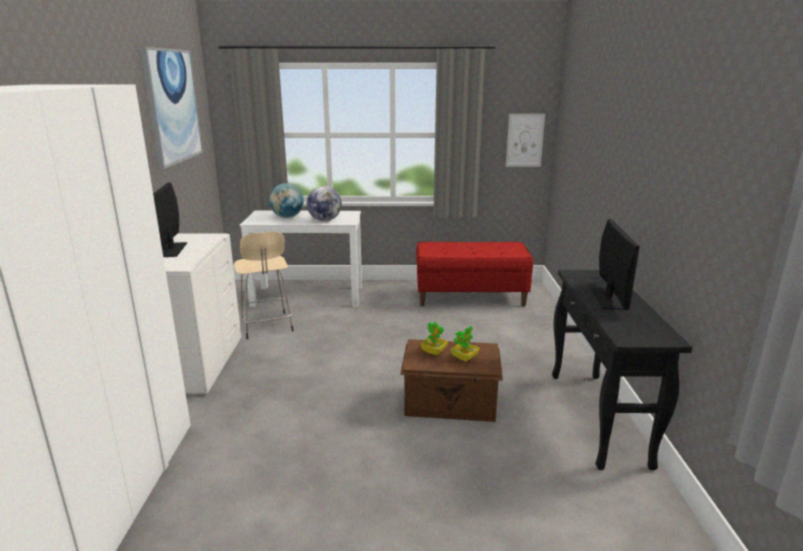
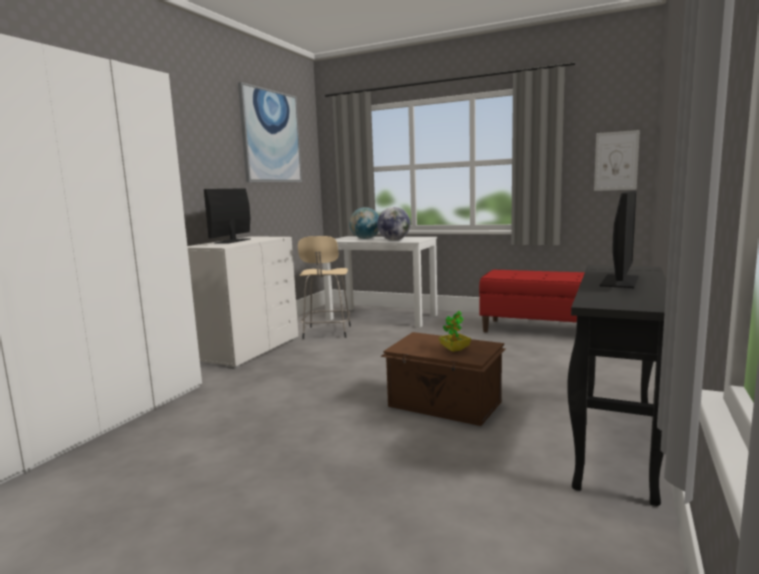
camera: 25 degrees right, 10 degrees down
(434, 352) = (427, 342): potted plant -> none

